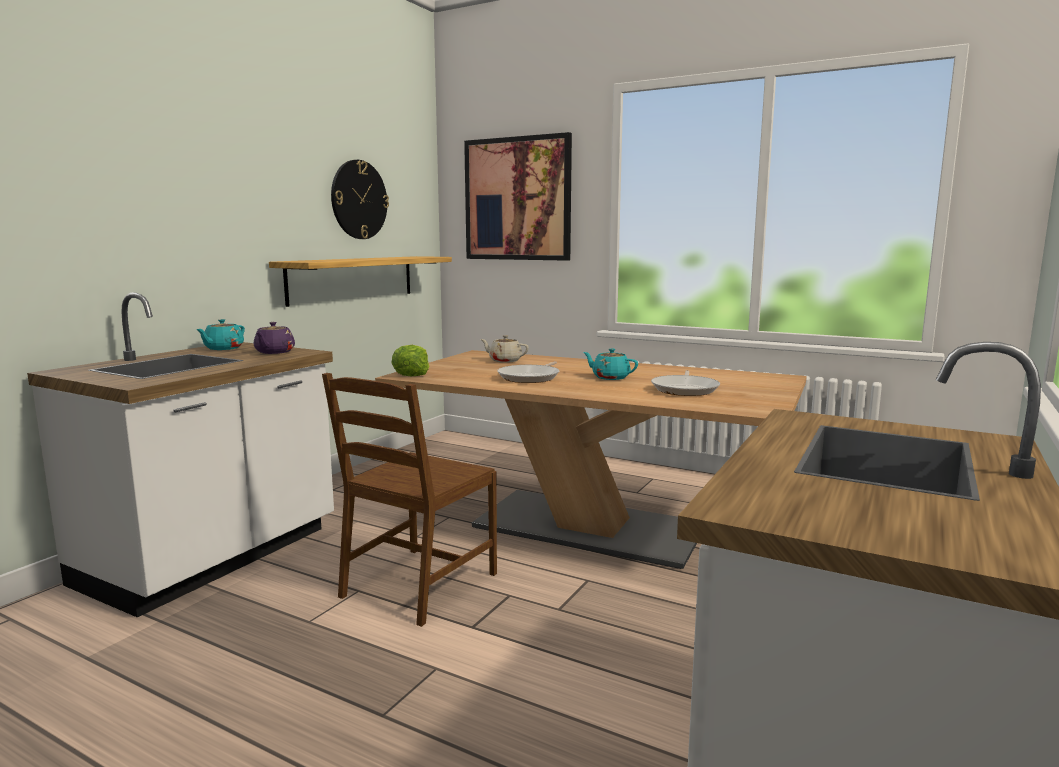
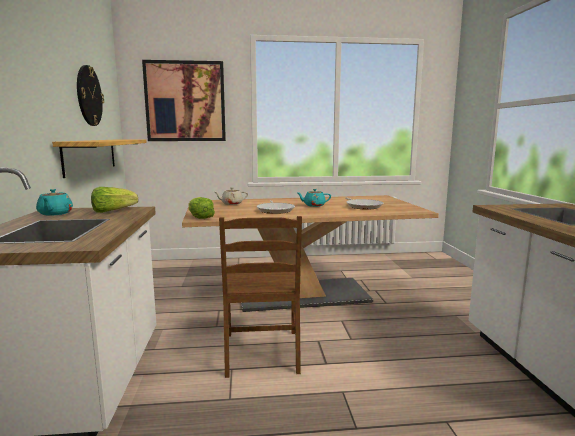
camera: 35 degrees left, 0 degrees up
(274, 352) = (113, 211): purple teapot -> lettuce

